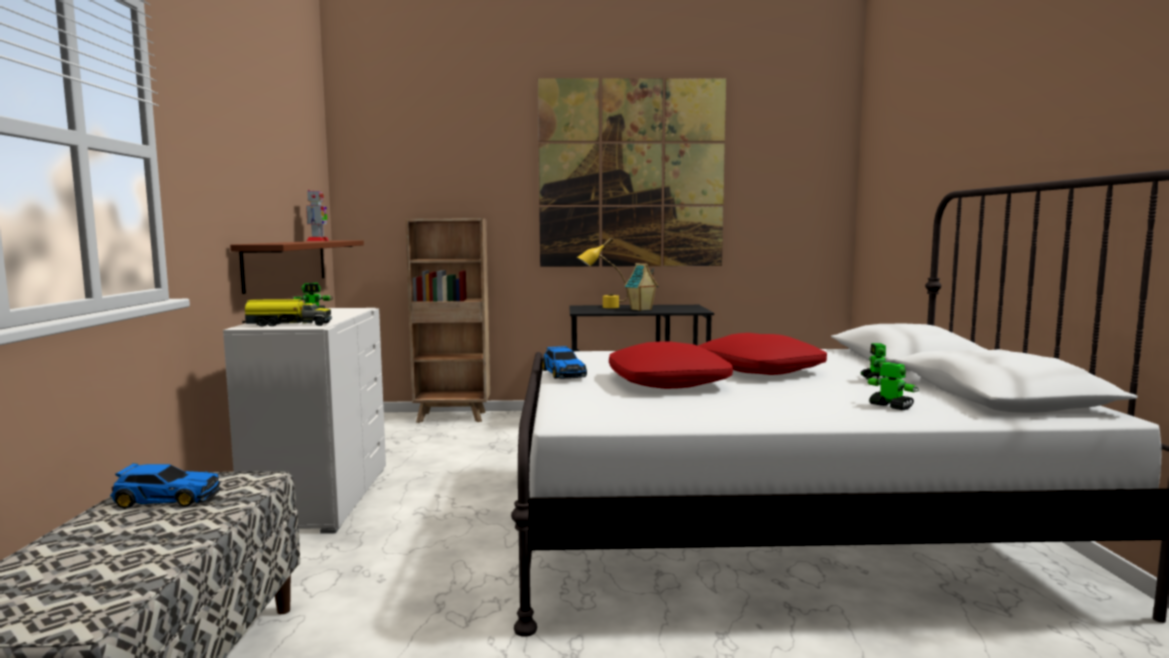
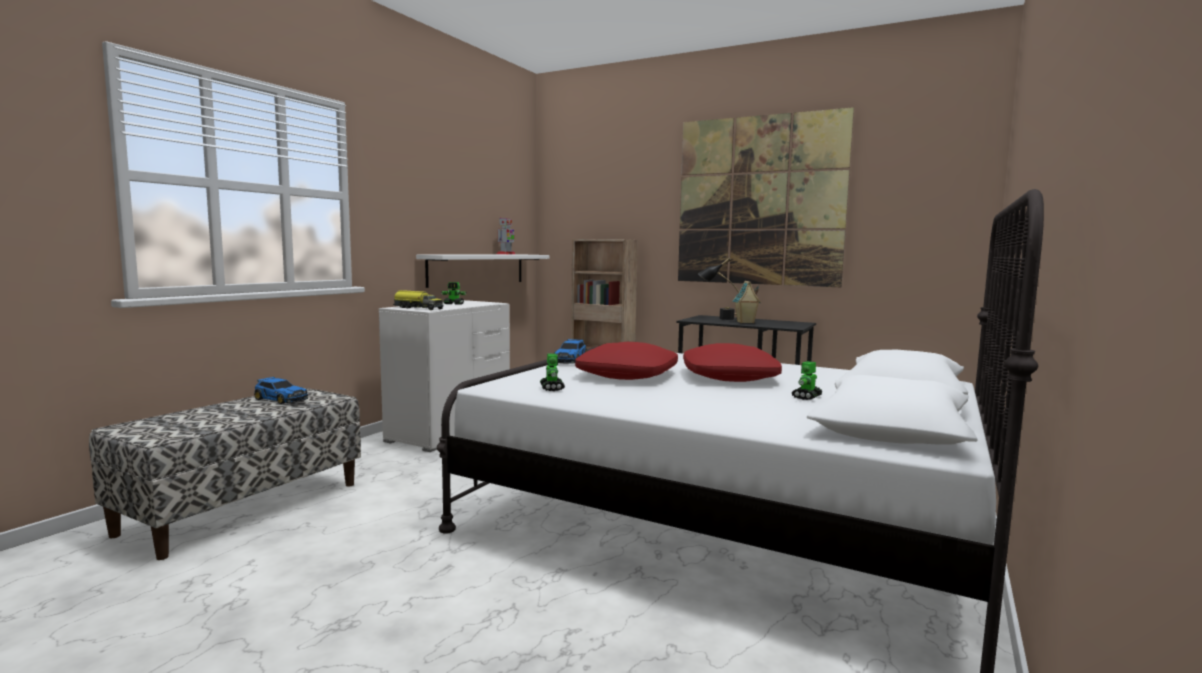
camera: 30 degrees right, 0 degrees up
(287, 263) = (477, 269): brown shelf -> white shelf
(603, 307) = (719, 318): yellow table lamp -> black table lamp
(890, 406) = (747, 415): toy robot -> toy robot (552, 388)

